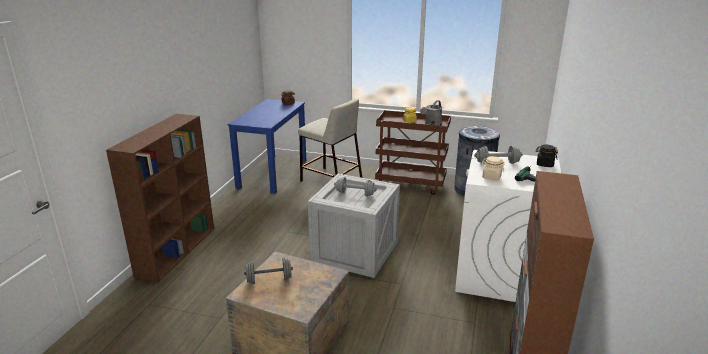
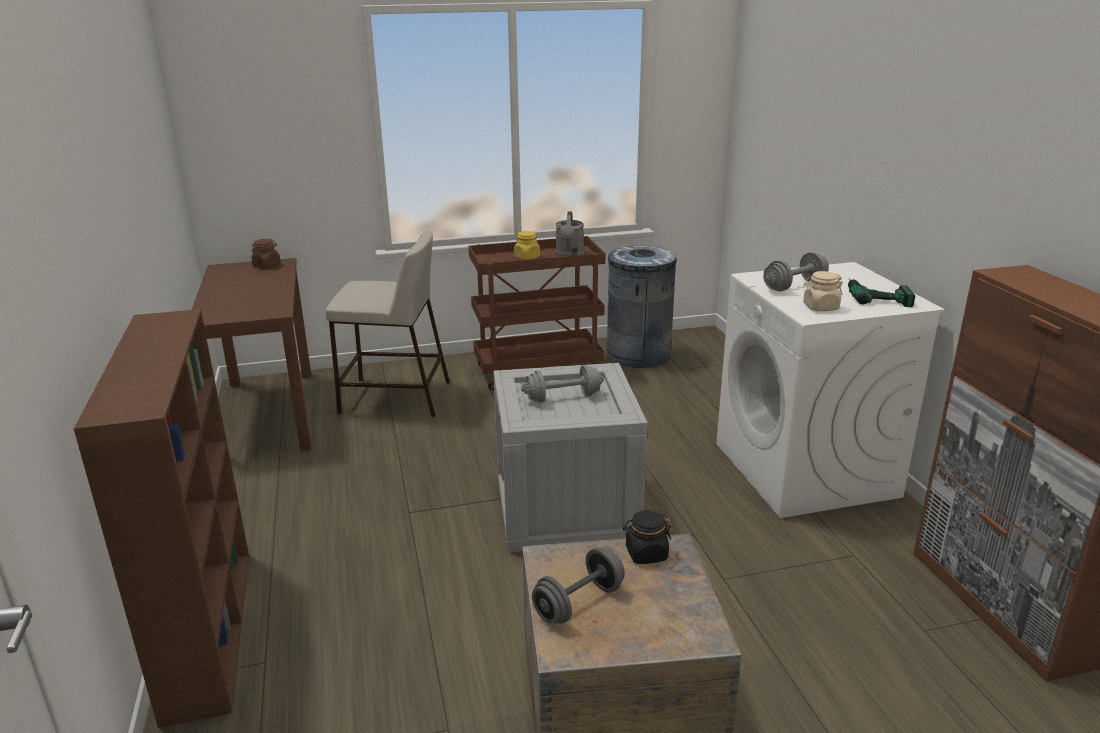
camera: 30 degrees left, 0 degrees up
(273, 173) = (267, 413): blue desk -> brown desk
(544, 164) = (854, 274): black jar -> black jar (646, 554)

